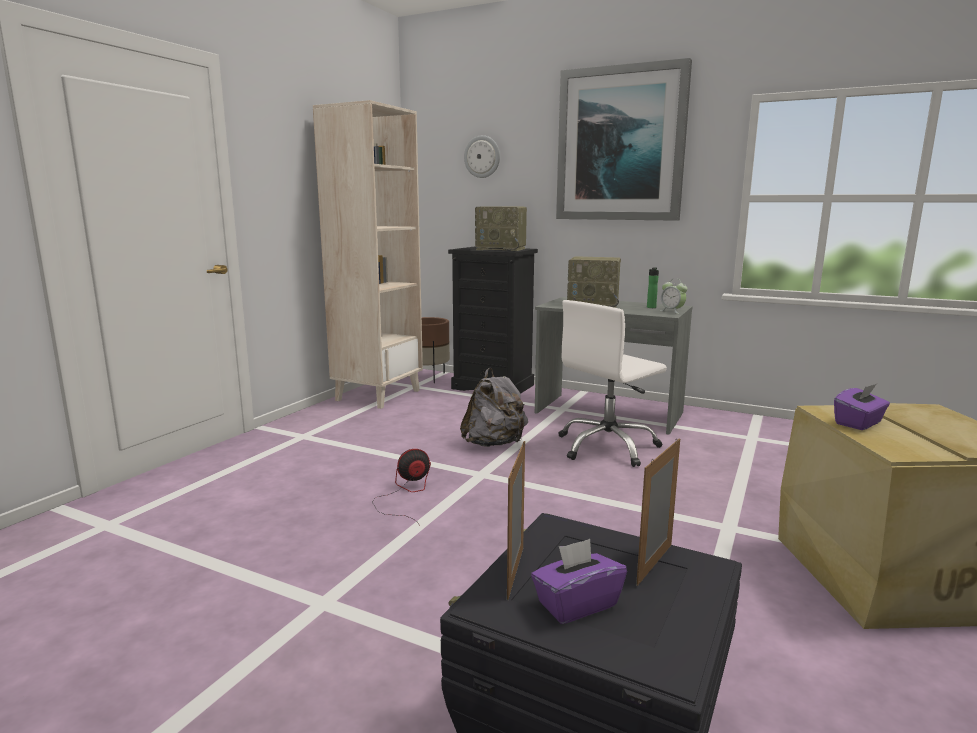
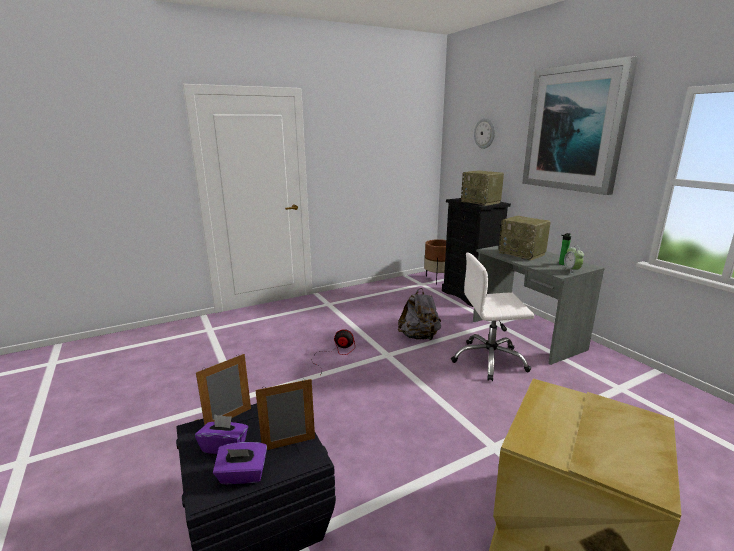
camera: 35 degrees right, 5 degrees up
(378, 395) = (394, 286): beige bookcase -> none
(859, 423) = (548, 409): purple tissue box -> purple tissue box (242, 475)

